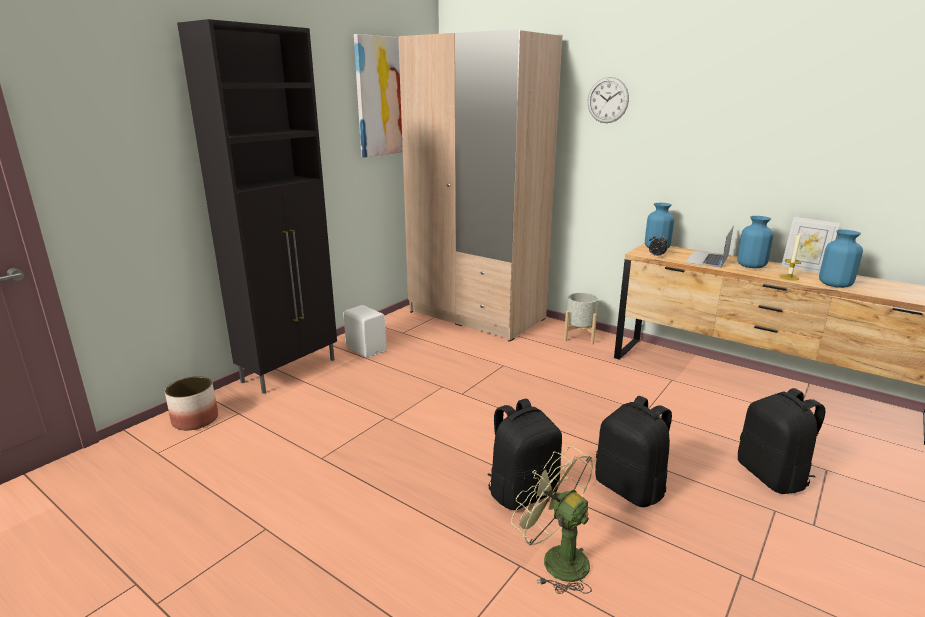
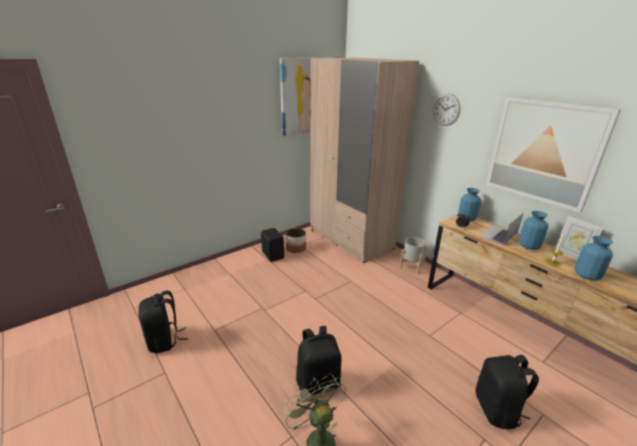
camera: 15 degrees right, 5 degrees up
(195, 420) = (161, 289): planter -> planter (295, 248)
(291, 370) = (224, 263): black cabinet -> none
(366, 349) = (273, 255): white speaker -> black speaker
(631, 488) = (390, 395): black backpack -> black backpack (164, 340)
(751, 139) = (544, 152): none -> picture

